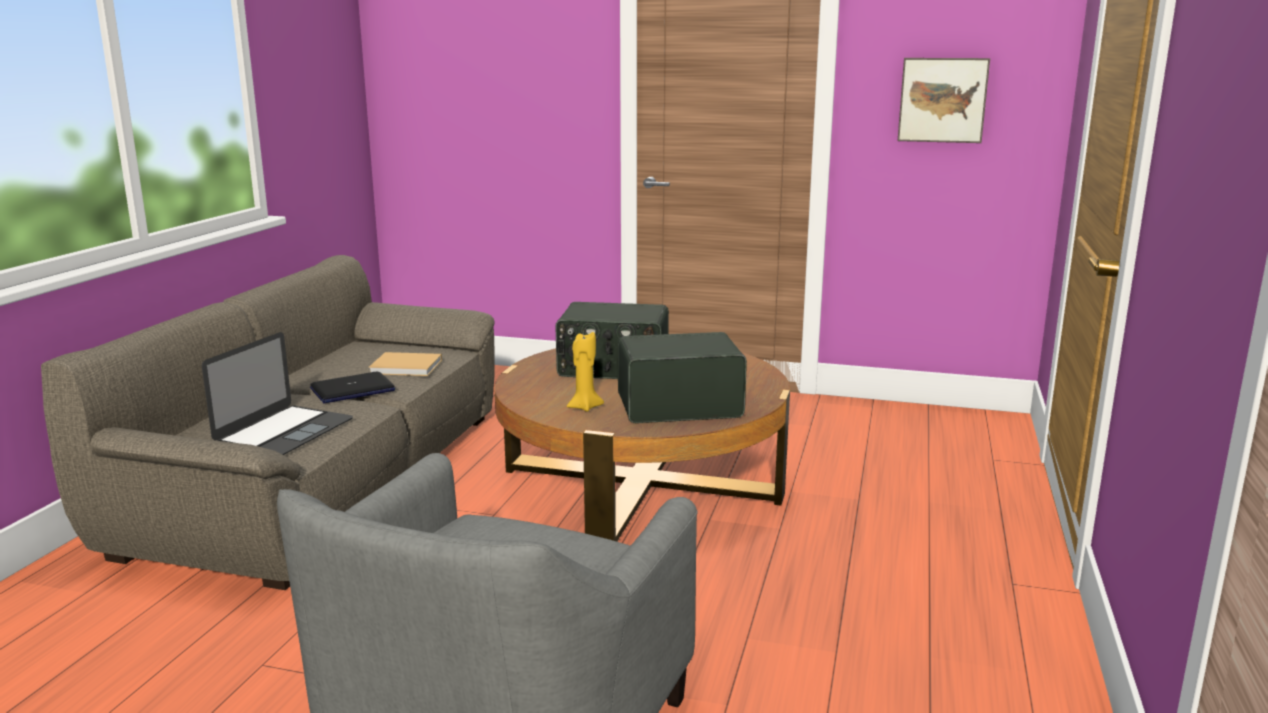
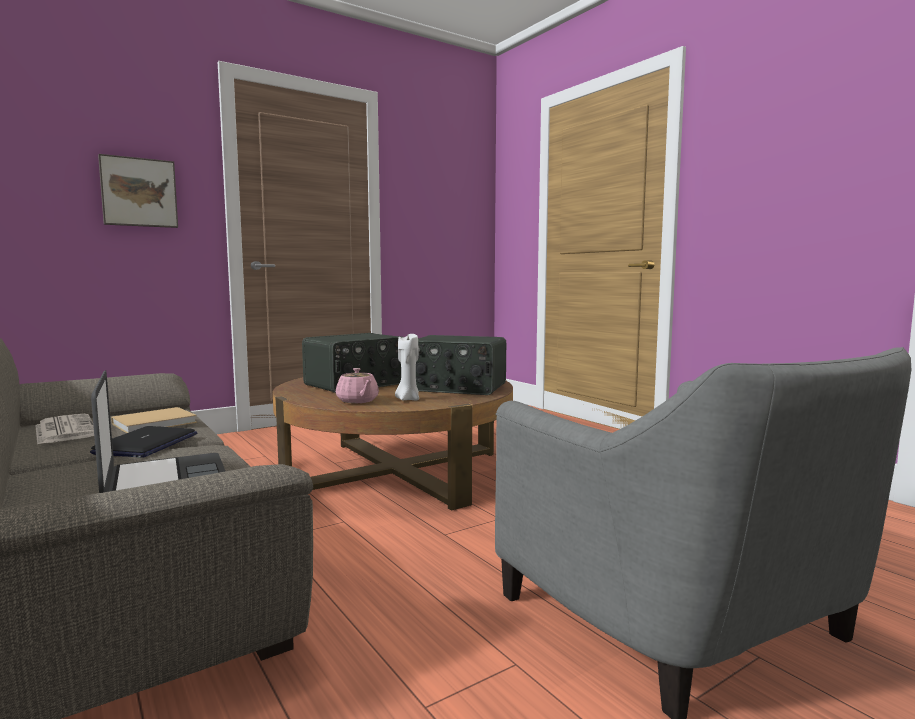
camera: 50 degrees left, 10 degrees down
(352, 356) = (64, 430): none -> newspaper
(543, 394) = (357, 401): none -> pink teapot
(584, 407) = (407, 399): yellow candle -> white candle
(679, 405) = (456, 388): radio -> radio turned 105 degrees counterclockwise
(942, 100) = (438, 211): picture -> picture (139, 192)

